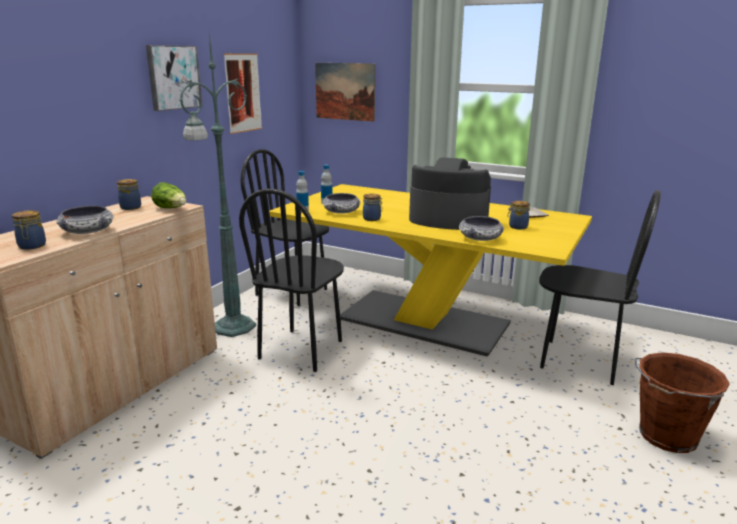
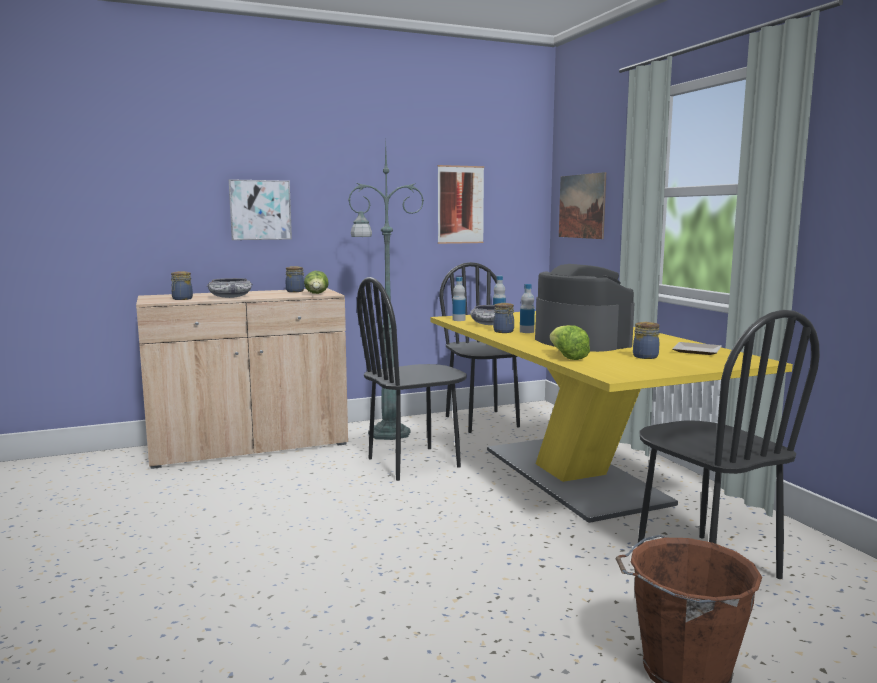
camera: 40 degrees right, 10 degrees down
(173, 77) = (372, 185): picture -> picture (260, 210)
(387, 215) = (526, 331): none -> bottle
(480, 238) = (567, 357): bowl -> lettuce

